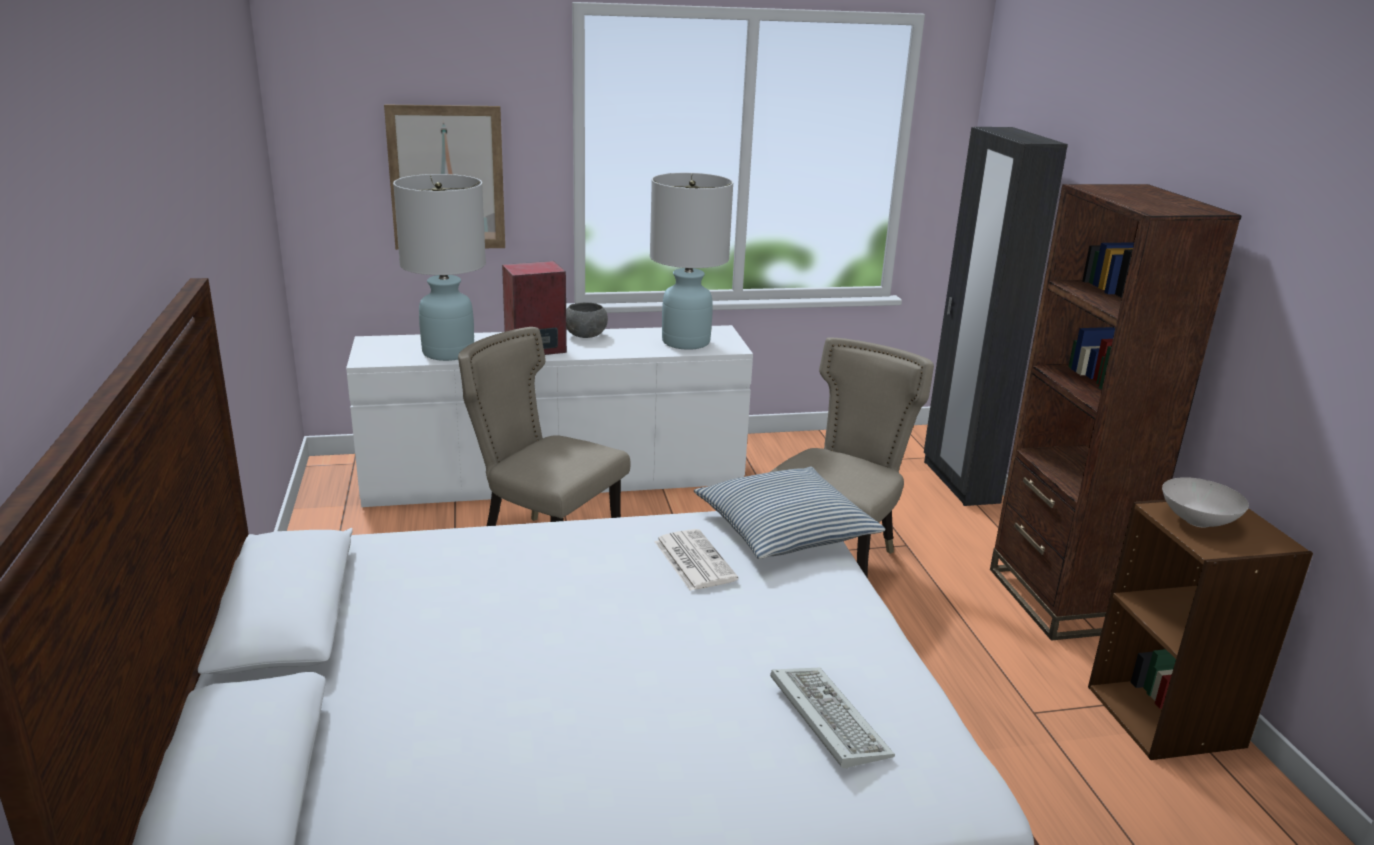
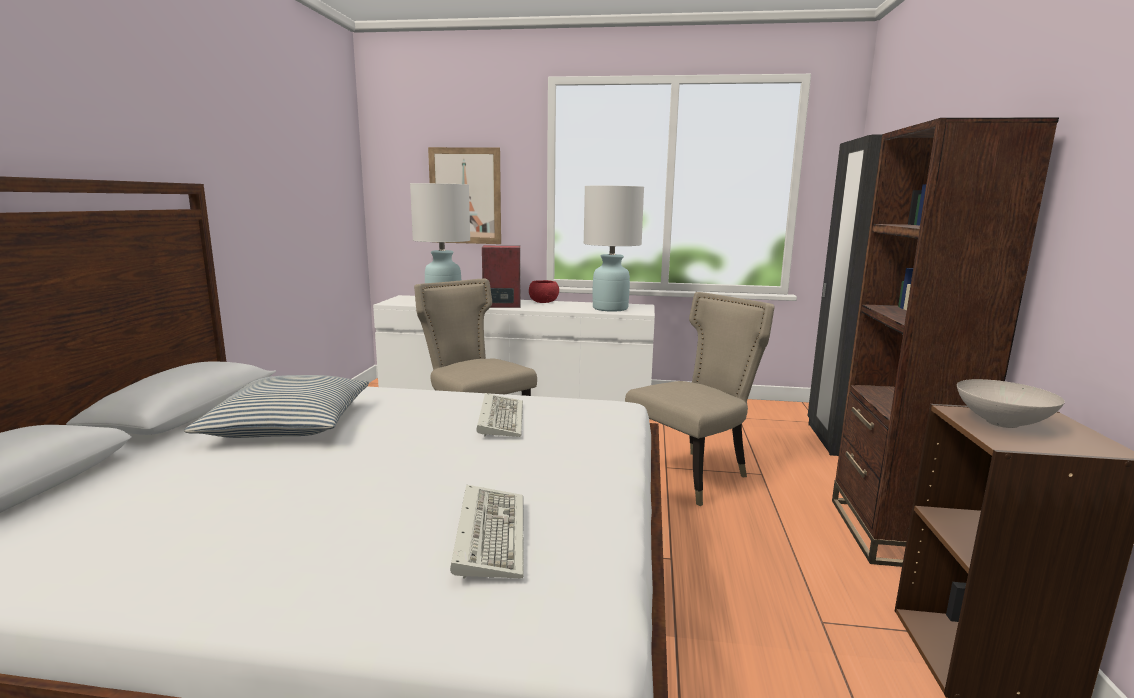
camera: 20 degrees right, 10 degrees down
(586, 335) = (544, 302): grey bowl -> red bowl
(693, 560) = (499, 418): newspaper -> keyboard
(785, 529) = (597, 411): pillow -> pillow (288, 424)

